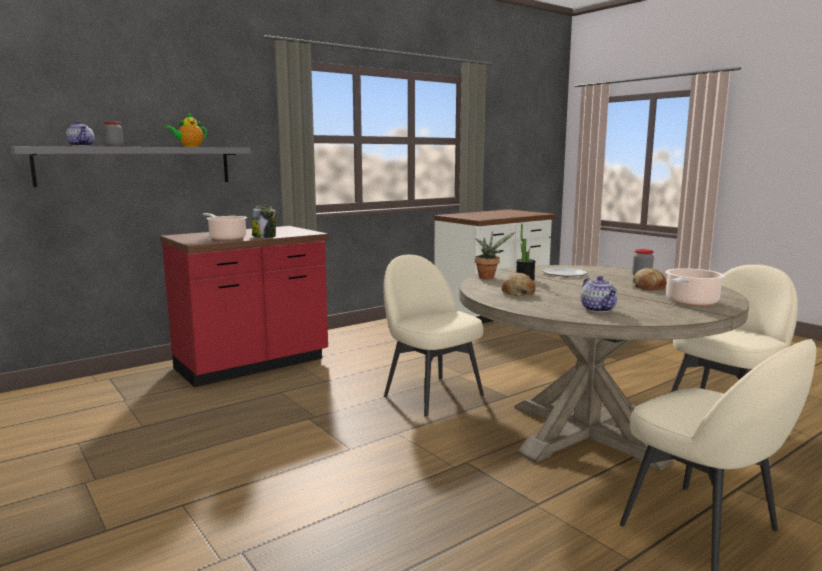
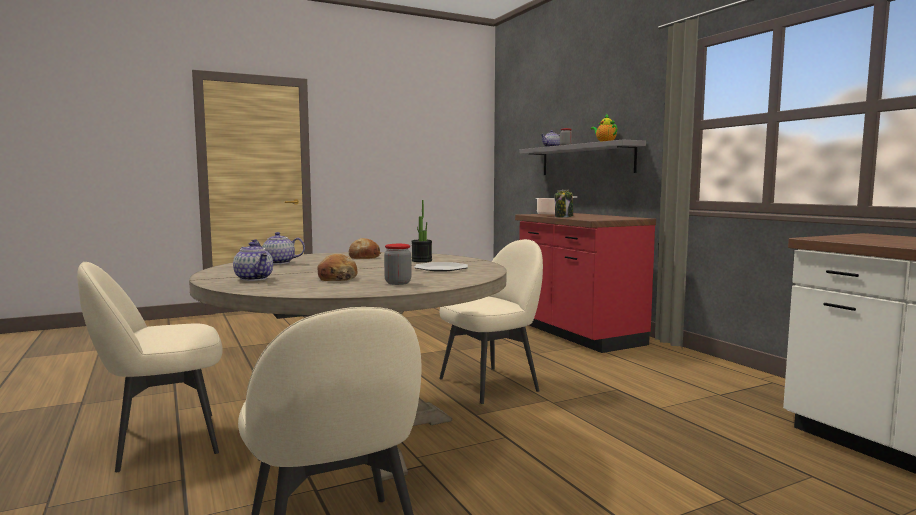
camera: 100 degrees right, 5 degrees down
(488, 277) = (441, 256): potted plant -> none
(690, 302) = (255, 279): cooking pot -> teapot

